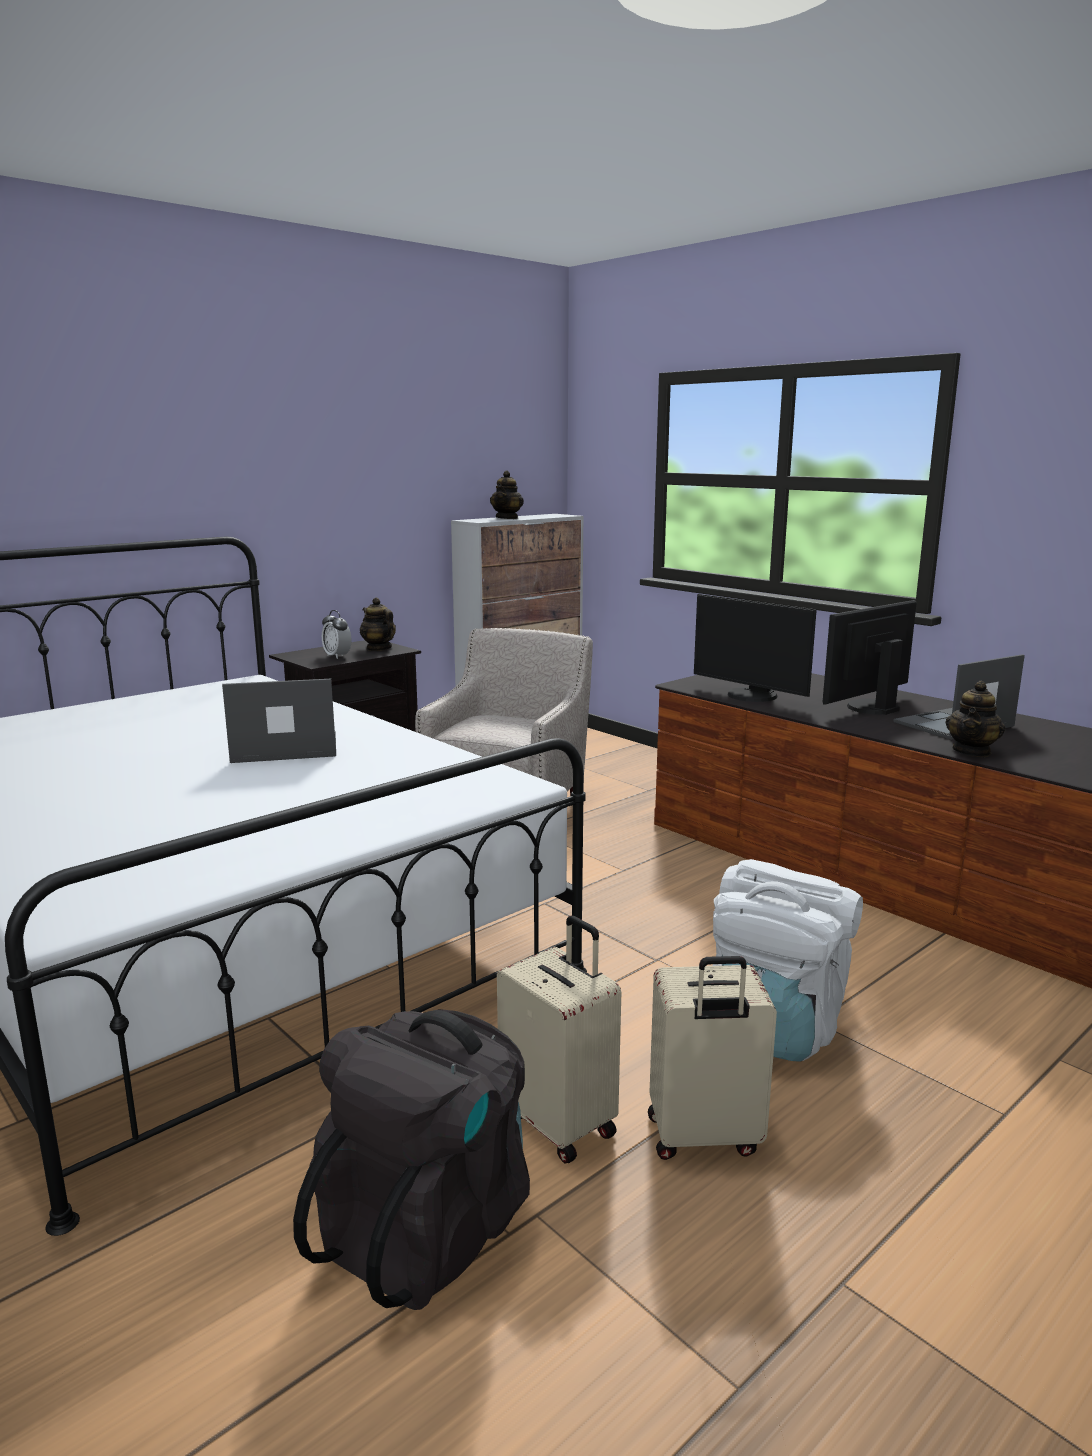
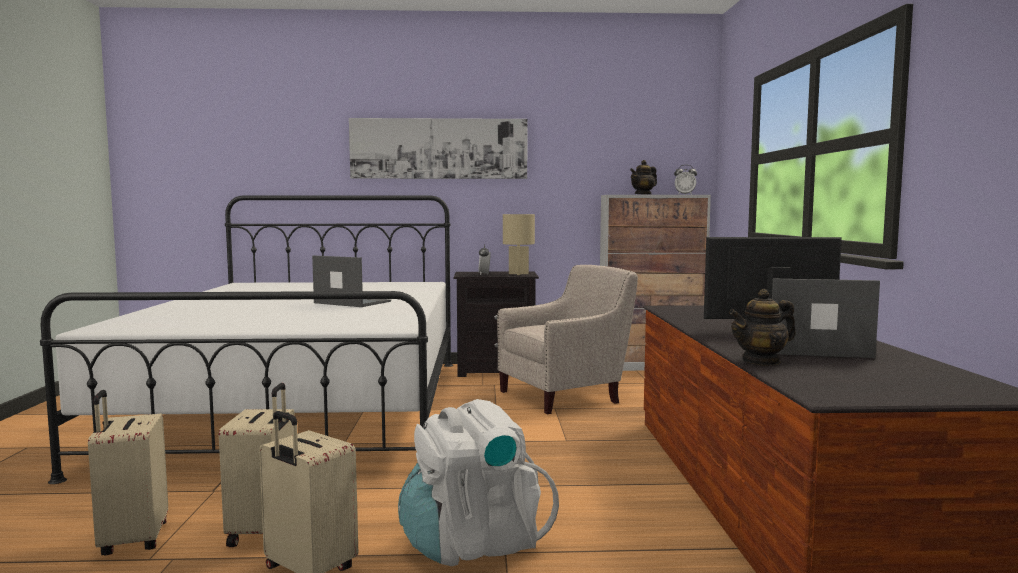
camera: 40 degrees right, 10 degrees down
(225, 455) = (439, 148): none -> picture
(378, 648) = (518, 274): teapot -> beige table lamp
(428, 1227) = (132, 540): black backpack -> beige suitcase
(547, 515) = (685, 194): none -> alarm clock
(750, 696) = (691, 316): monitor -> none

